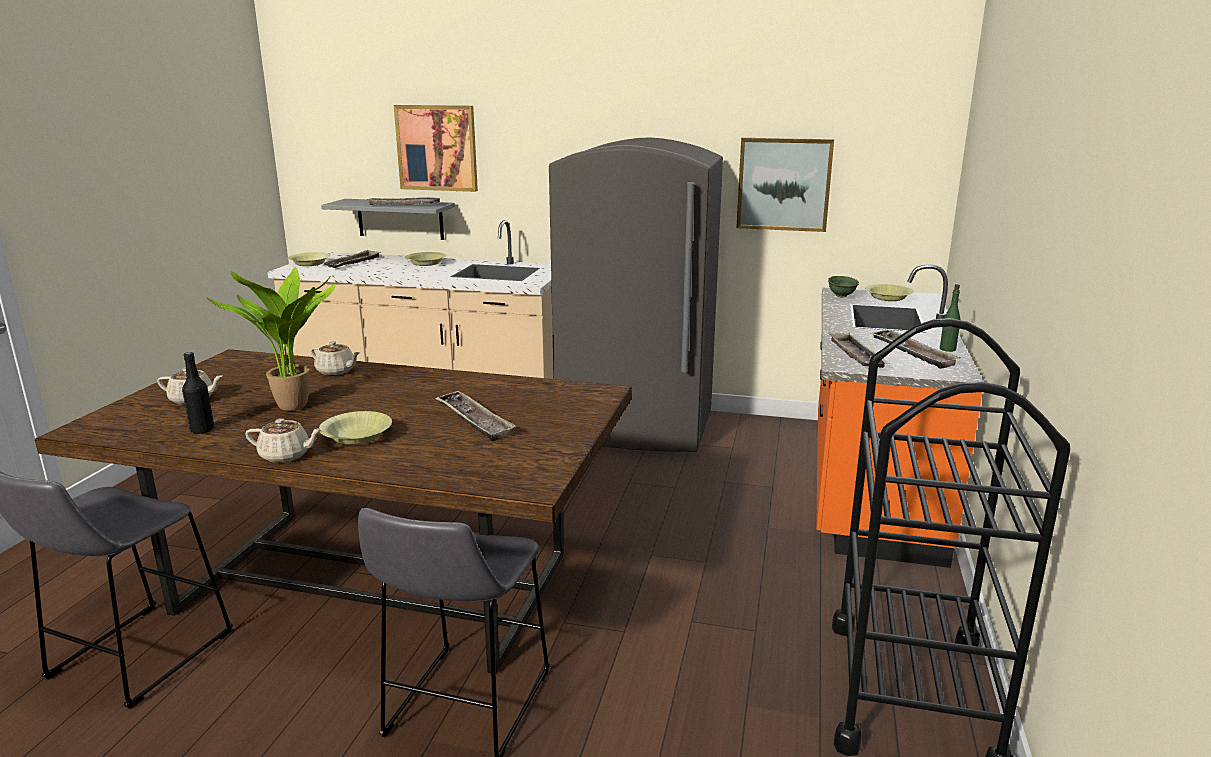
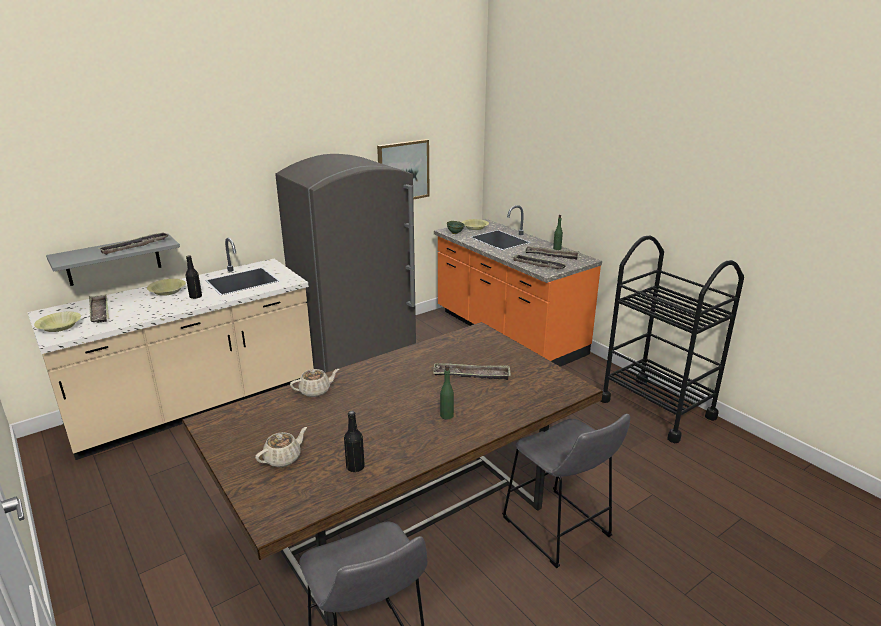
camera: 50 degrees left, 5 degrees up
(286, 455) = (446, 446): beige teapot -> none
(296, 408) = (365, 423): potted plant -> none
(357, 437) = (447, 415): yellow bowl -> green bottle
(432, 272) = (195, 296): none -> black bottle
(437, 148) = (144, 189): picture -> none

